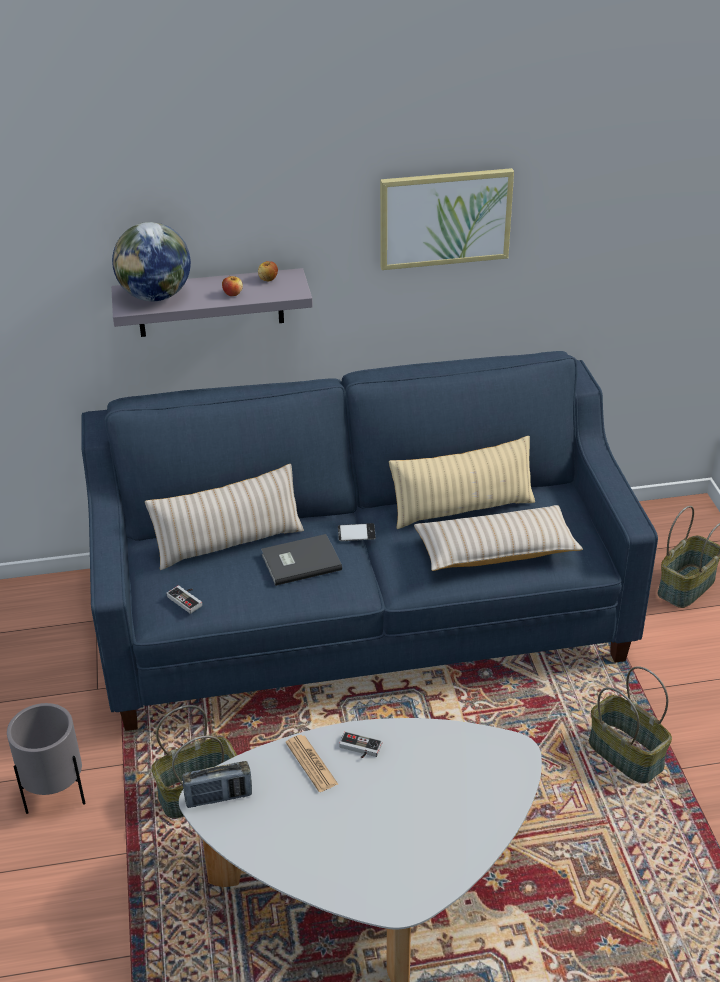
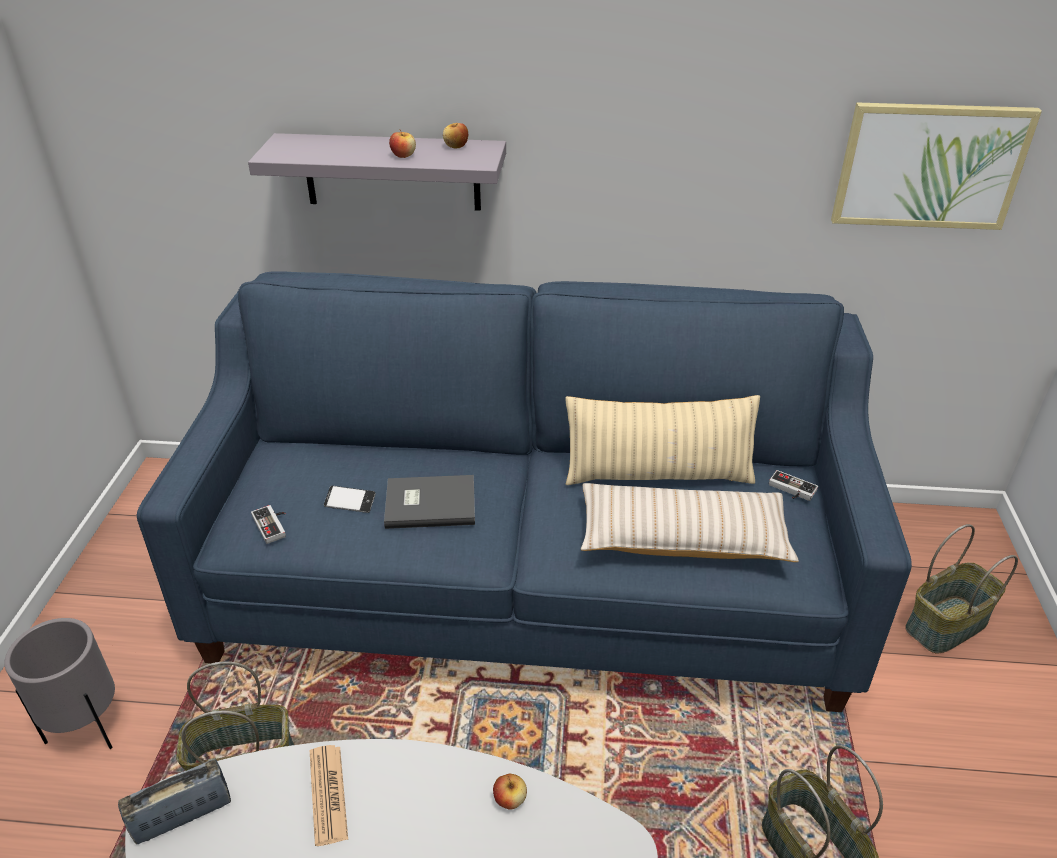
camera: 15 degrees right, 0 degrees up
(156, 296) = (313, 148): globe -> none
(218, 797) = (183, 816): radio -> radio turned 150 degrees clockwise
(229, 543) = (360, 464): beige pillow -> none
(356, 535) = (514, 483): phone -> phone (350, 502)
(359, 749) = (401, 788): game controller -> game controller (790, 490)
(434, 739) = (510, 799): none -> apple
(445, 218) = (695, 94): picture -> picture (929, 166)

